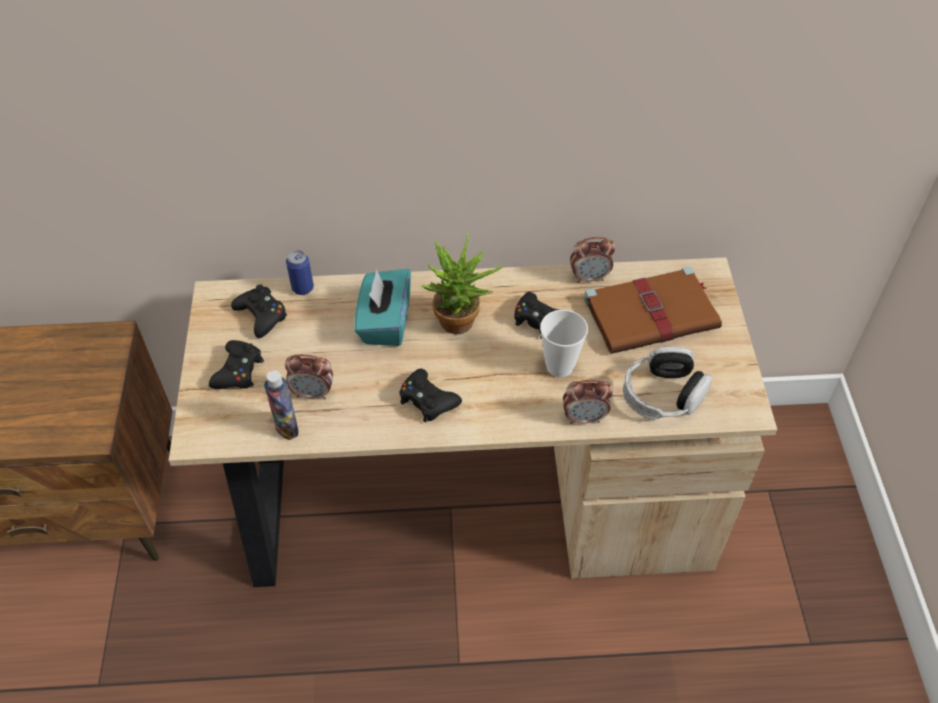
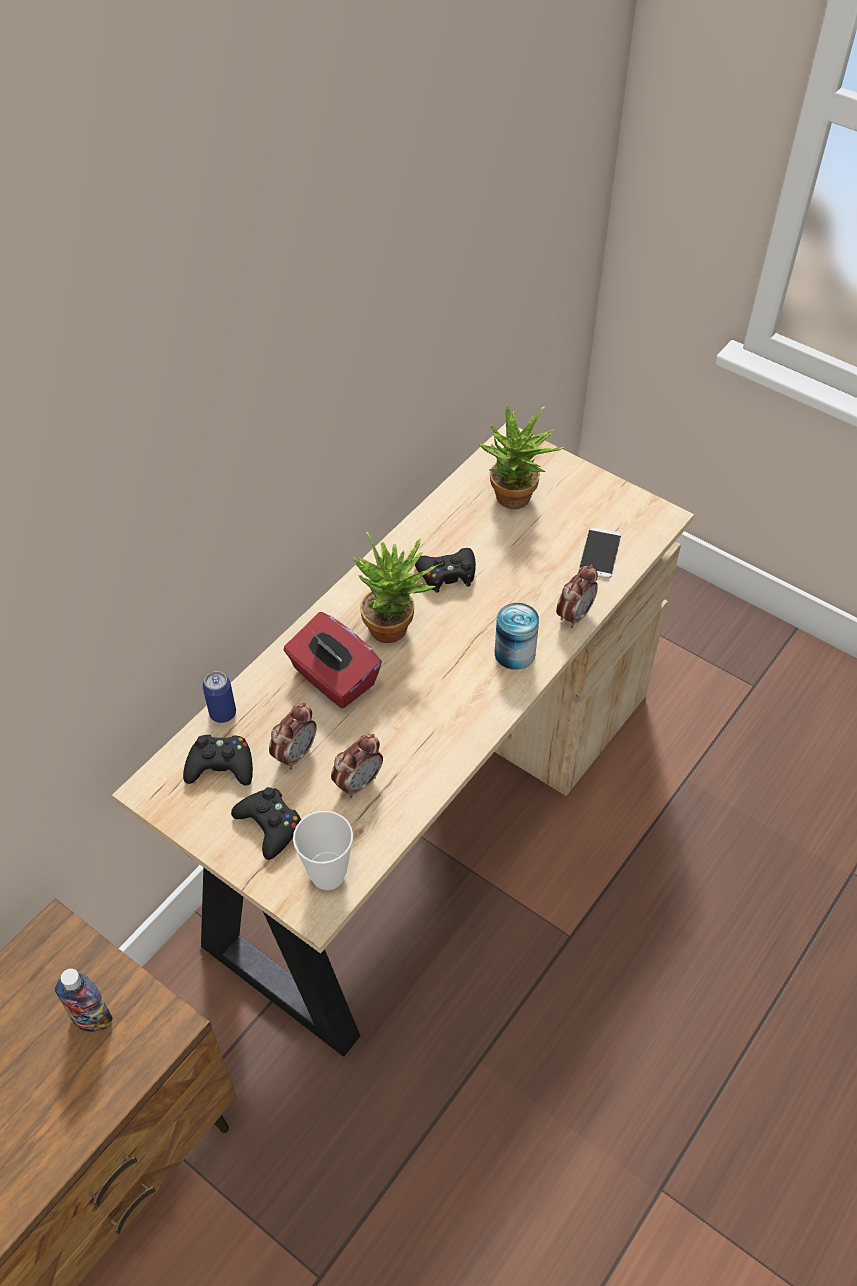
camera: 50 degrees left, 0 degrees up
(287, 427) = (377, 827): bottle -> bottle (92, 1019)
(385, 322) = (333, 679): turquoise tissue box -> red tissue box
(427, 400) = (453, 705): black game controller -> none
(510, 405) = (514, 653): none -> can
(559, 366) = (508, 595): cup -> cup (328, 875)
(589, 277) = (437, 512): alarm clock -> alarm clock (295, 754)
(653, 313) = (516, 502): brown book -> potted plant
(662, 394) = (599, 553): headphones -> phone

